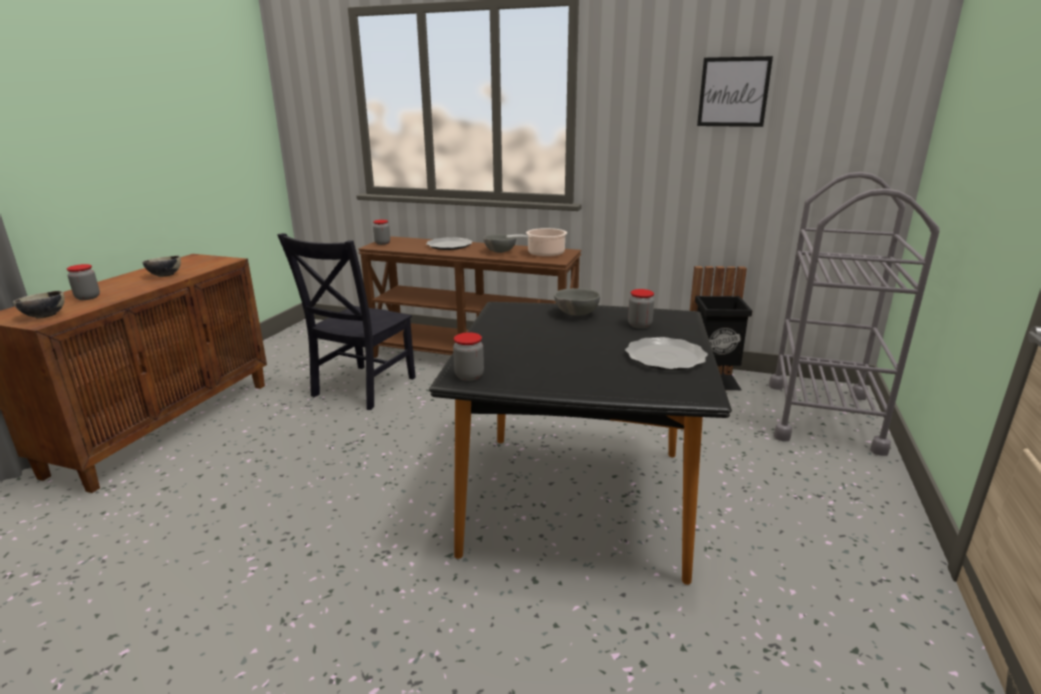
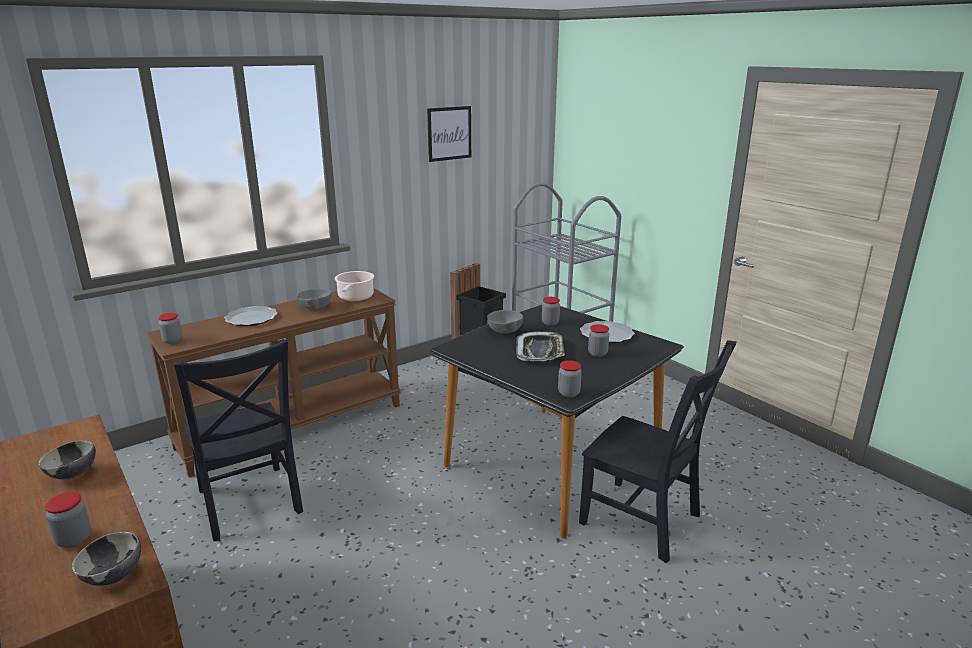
camera: 55 degrees left, 0 degrees up
(547, 613) = (644, 521): none -> black chair
(555, 339) = (540, 351): none -> tray
(599, 365) = (597, 353): none -> jar

